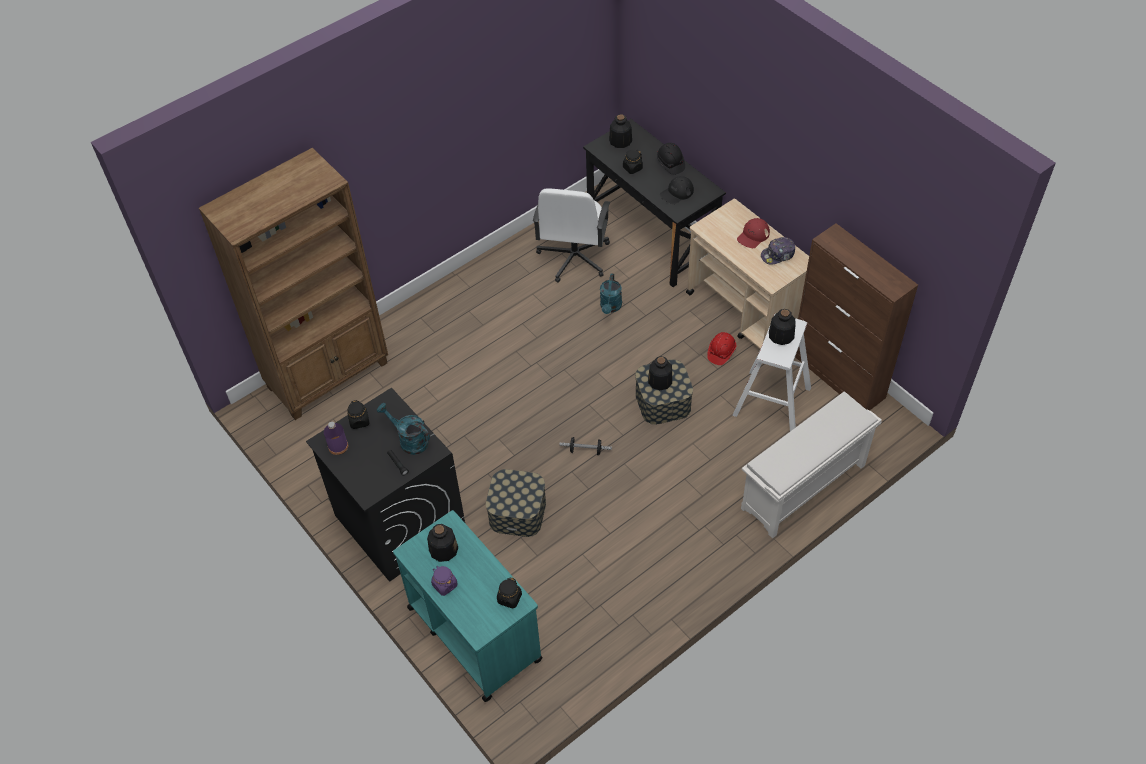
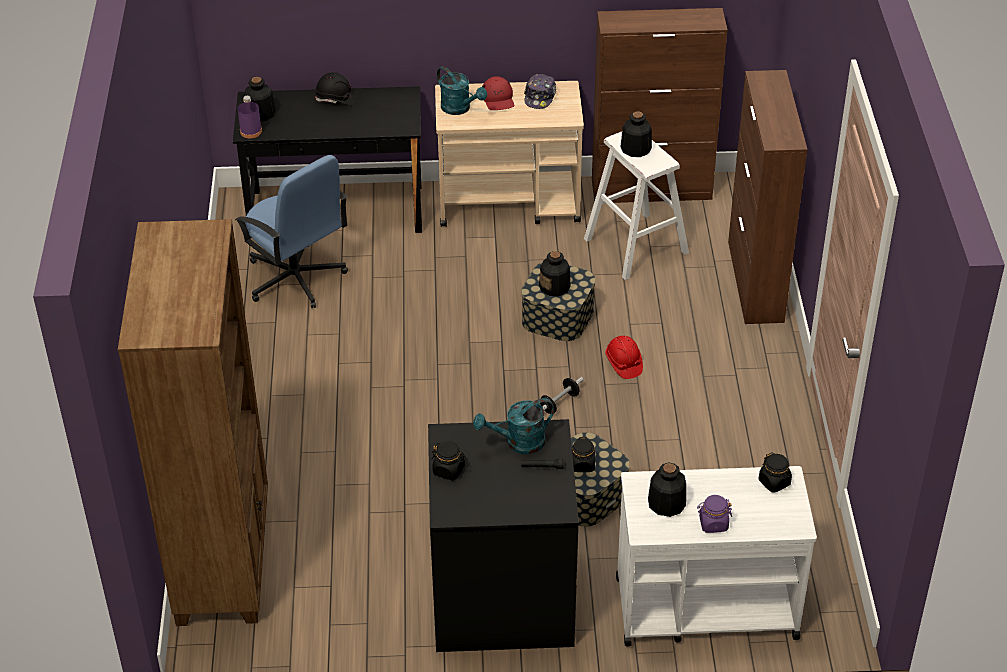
camera: 55 degrees left, 10 degrees down
(338, 446) = (466, 503): purple bottle -> purple bottle (251, 131)
(473, 632) = (704, 607): turquoise cart -> white cart
(573, 257) = (295, 279): white office chair -> blue office chair
(610, 307) = (395, 288): turquoise watering can -> turquoise watering can (460, 109)
(632, 168) = (309, 125): black jar -> black jar (582, 465)
(676, 193) = (380, 115): black cap -> none
(721, 352) = (541, 245): red hard hat -> red hard hat (623, 364)
(803, 488) = (755, 282): white shoe rack -> brown cabinet

